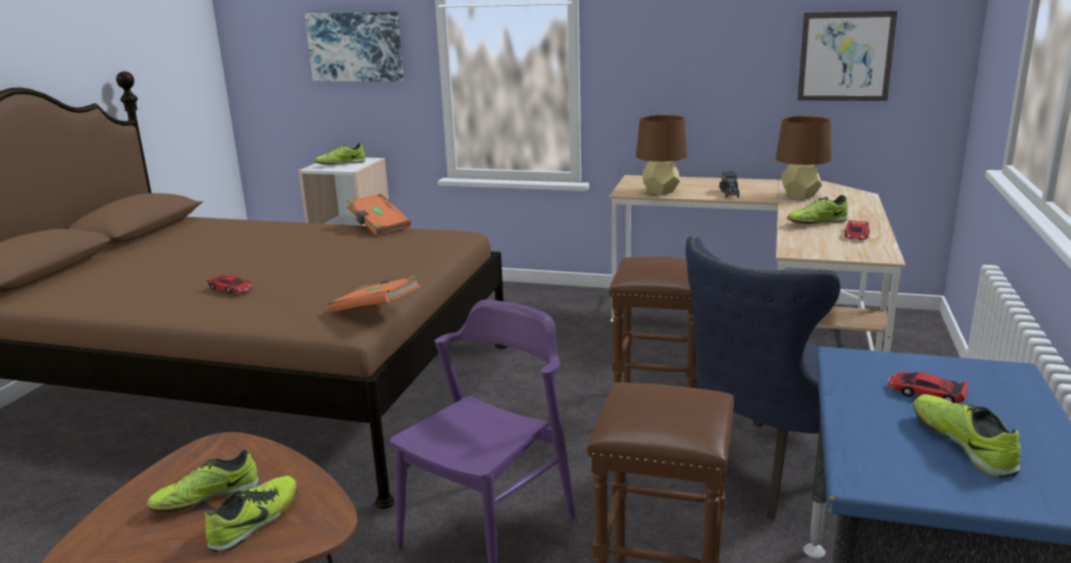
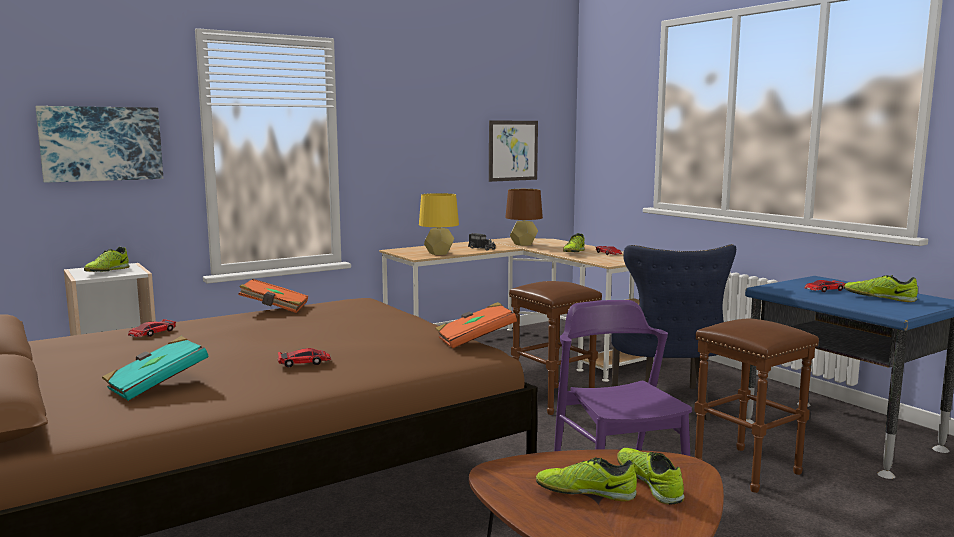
camera: 50 degrees left, 10 degrees down
(139, 278) = (156, 385): none -> turquoise book
(206, 498) = (585, 492): shoe -> shoe turned 90 degrees clockwise
(260, 230) = (152, 333): none -> toy car
(660, 191) = (439, 253): brown table lamp -> yellow table lamp

